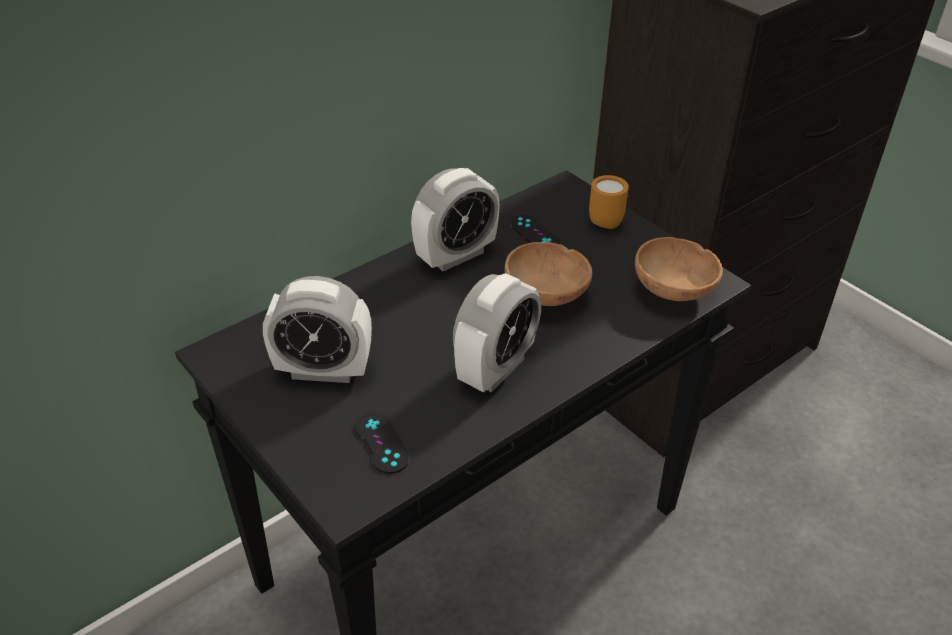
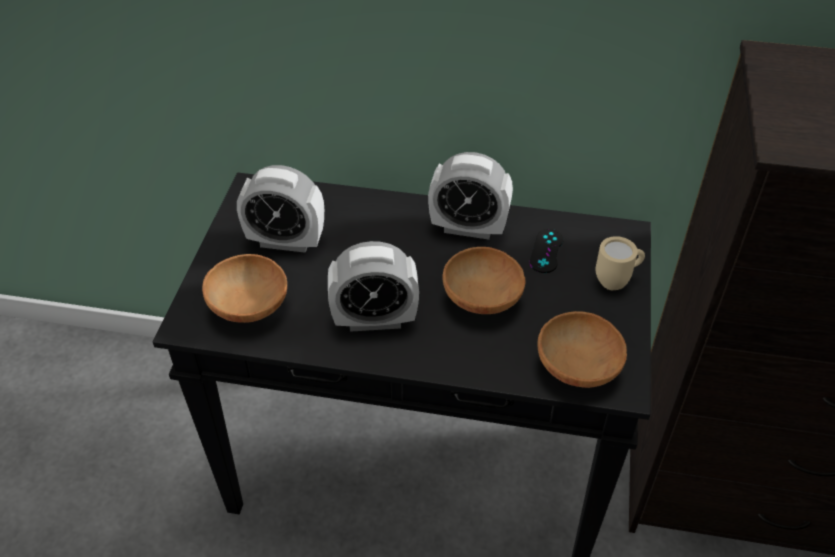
camera: 50 degrees right, 5 degrees up
(323, 370) = (286, 241): alarm clock -> alarm clock turned 45 degrees counterclockwise
(381, 443) = (250, 308): black game controller -> brown bowl
(607, 220) = (616, 281): orange mug -> beige mug

